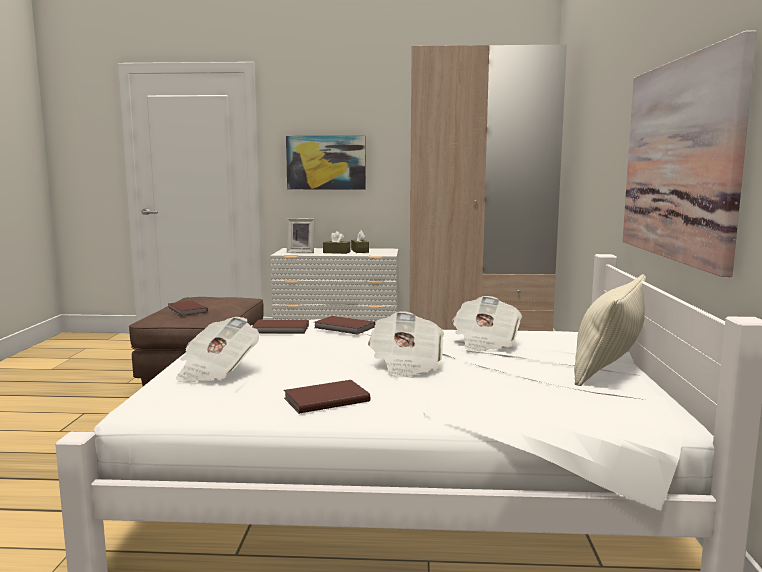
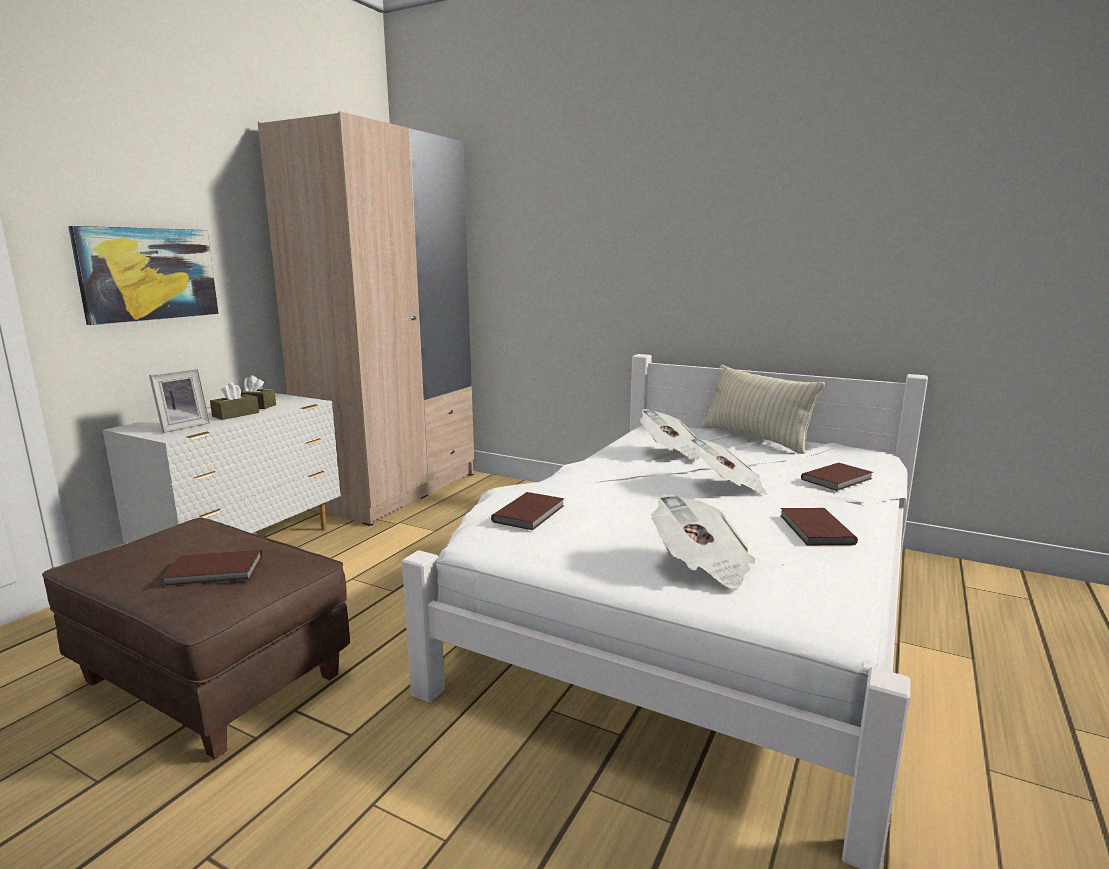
camera: 65 degrees left, 5 degrees up
(344, 328) = (565, 485): brown book -> brown book (838, 479)
(679, 160) = (754, 273): picture -> none

